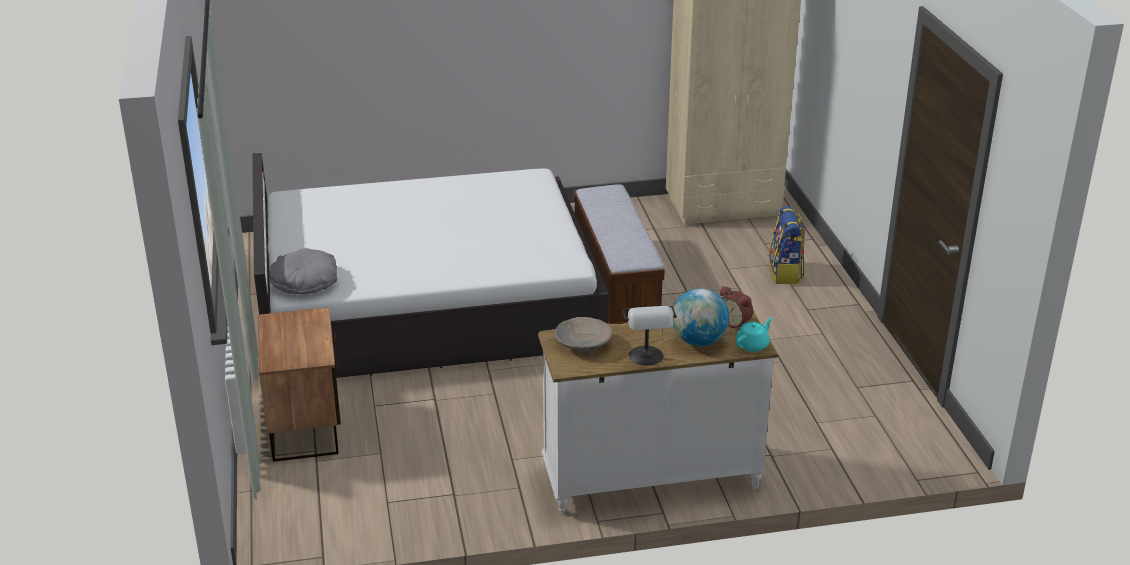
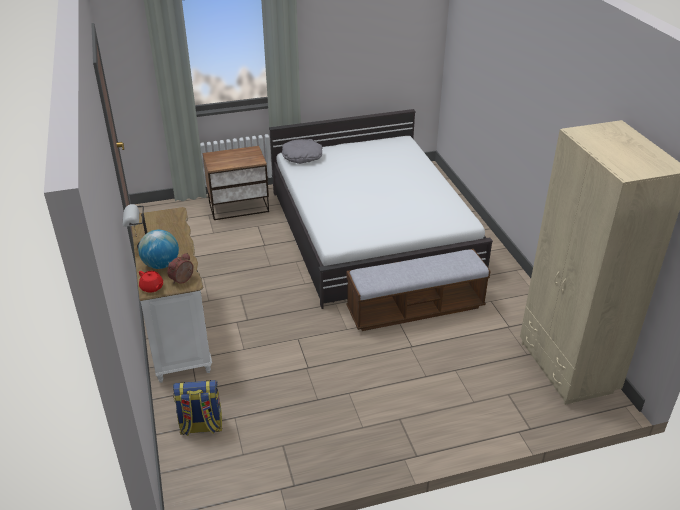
camera: 85 degrees right, 5 degrees up
(583, 344) = (165, 222): beige bowl -> none
(753, 345) = (152, 287): turquoise teapot -> red teapot
(785, 273) = (458, 407): backpack -> backpack (201, 426)

